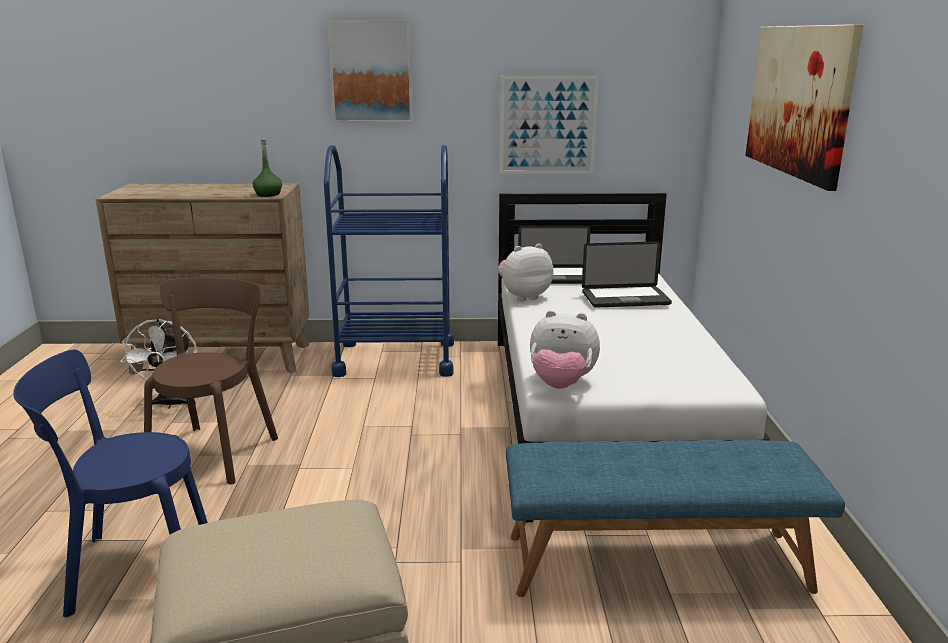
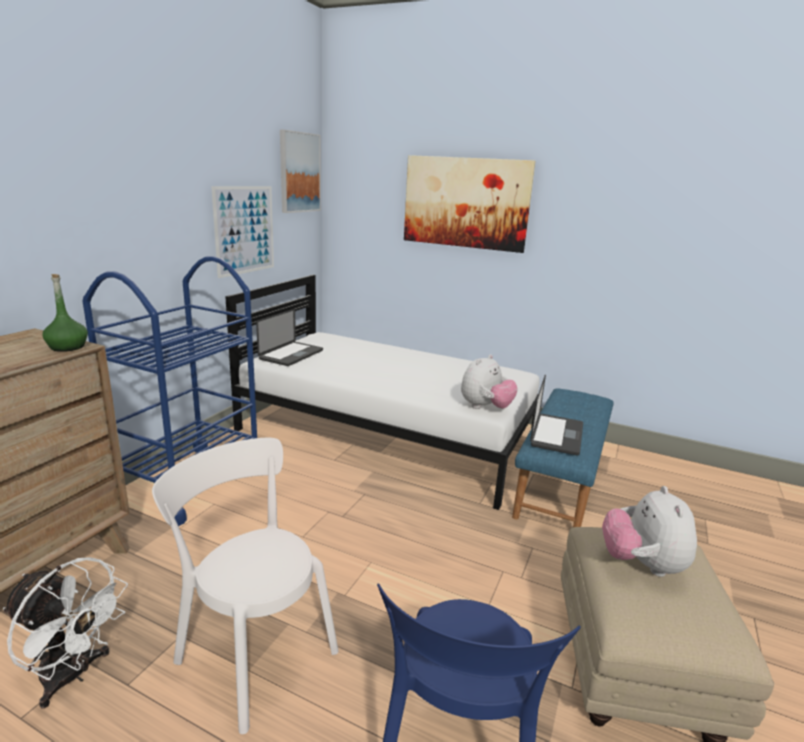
camera: 65 degrees left, 0 degrees up
(216, 451) = (253, 651): brown chair -> white chair
(371, 71) = (100, 181): picture -> picture (299, 172)
(523, 296) = (315, 373): plush toy -> plush toy (642, 565)
(625, 298) = (367, 352): laptop -> laptop (557, 435)

